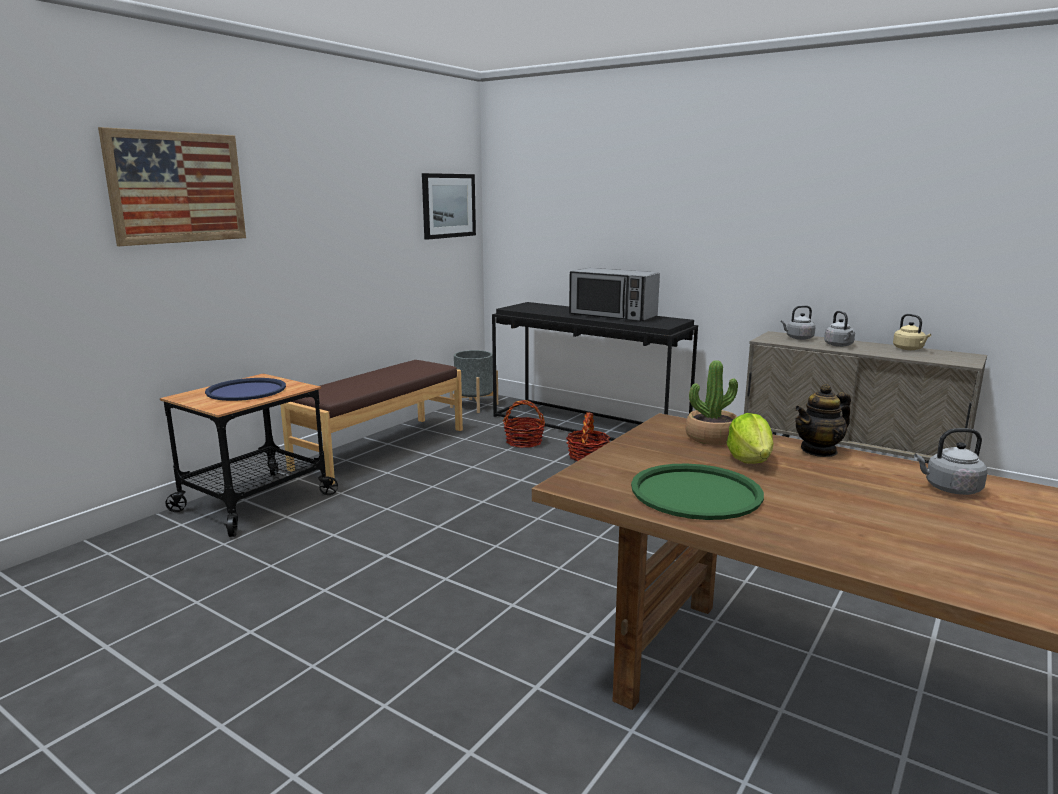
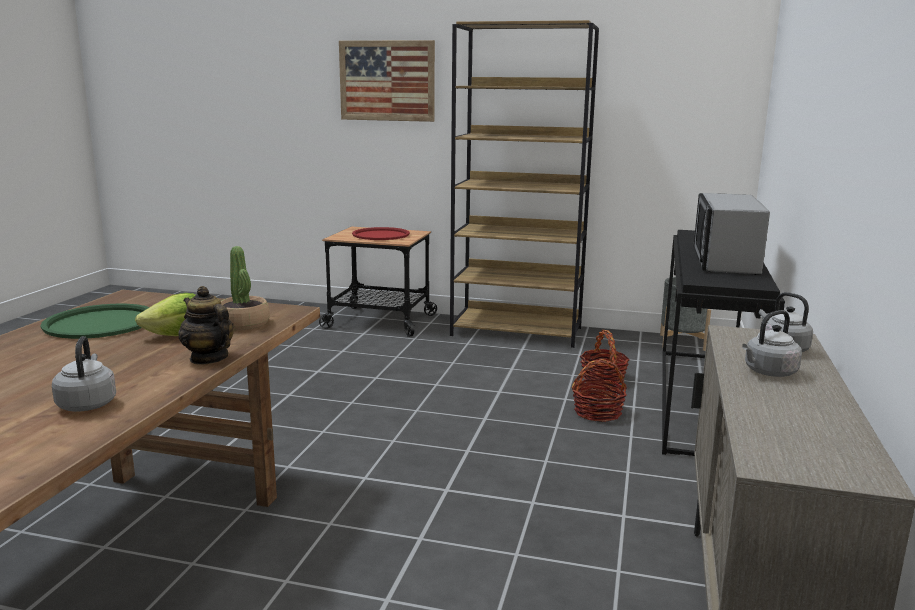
camera: 70 degrees right, 0 degrees up
(246, 391) = (380, 235): blue tray -> red tray
(380, 448) = (517, 331): brown bench -> brown bookcase
(448, 205) = (697, 106): picture -> none
(909, 349) = (834, 423): beige kettle -> none

